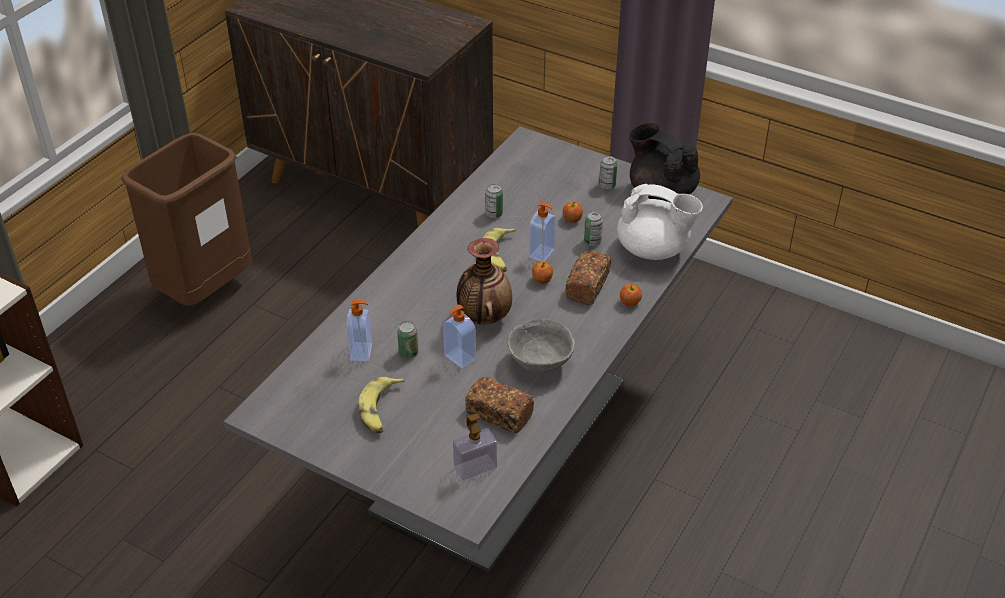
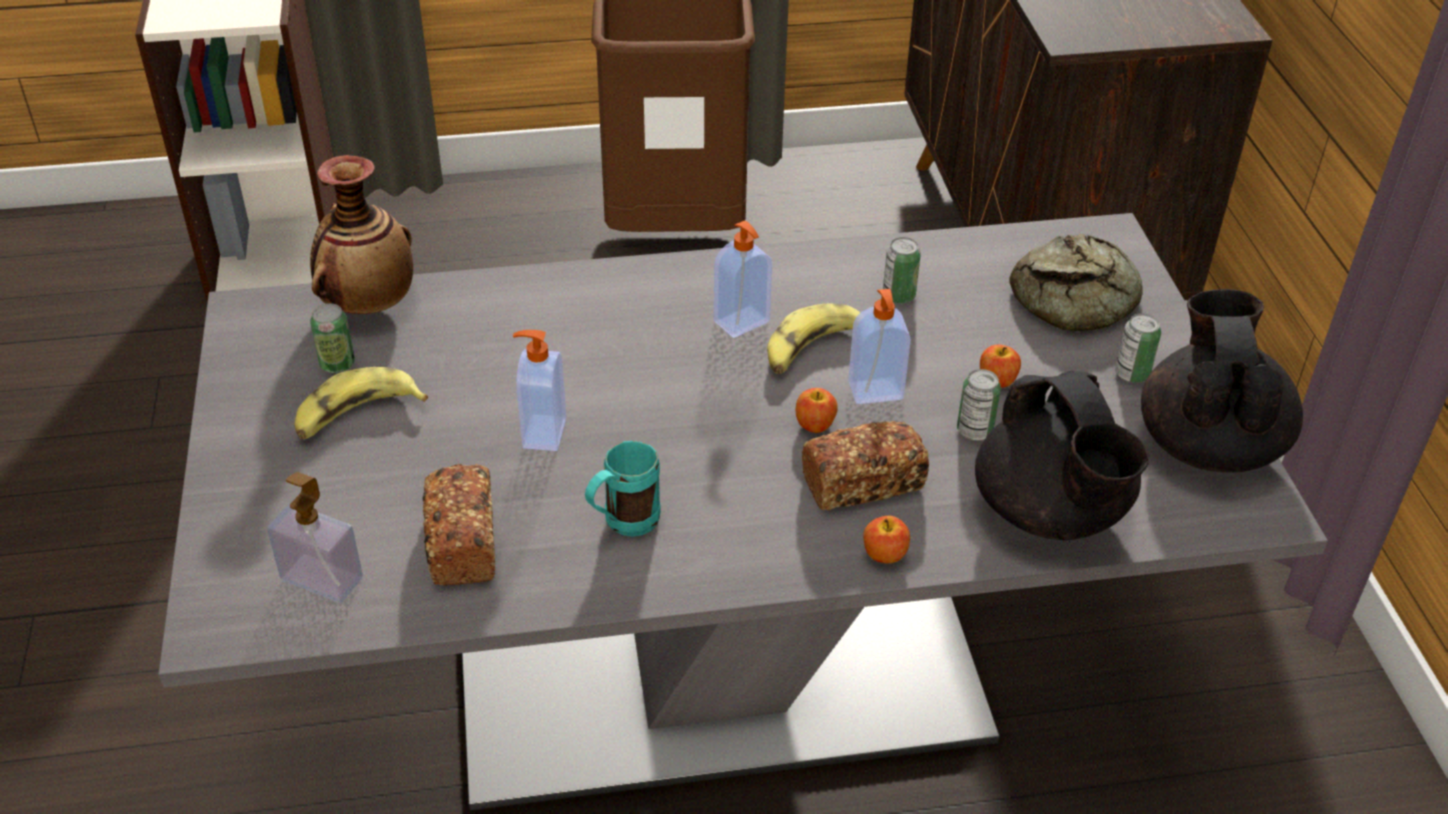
camera: 50 degrees right, 0 degrees up
(362, 352) = (457, 334): soap dispenser -> soap dispenser (742, 323)
(408, 353) = (500, 378): can -> can (337, 364)
(484, 317) = (660, 409): vase -> vase (368, 304)
(539, 363) = (622, 525): grey bowl -> turquoise mug
(551, 170) = (1079, 298): none -> bread
(653, 249) = (1051, 512): white teapot -> black teapot

